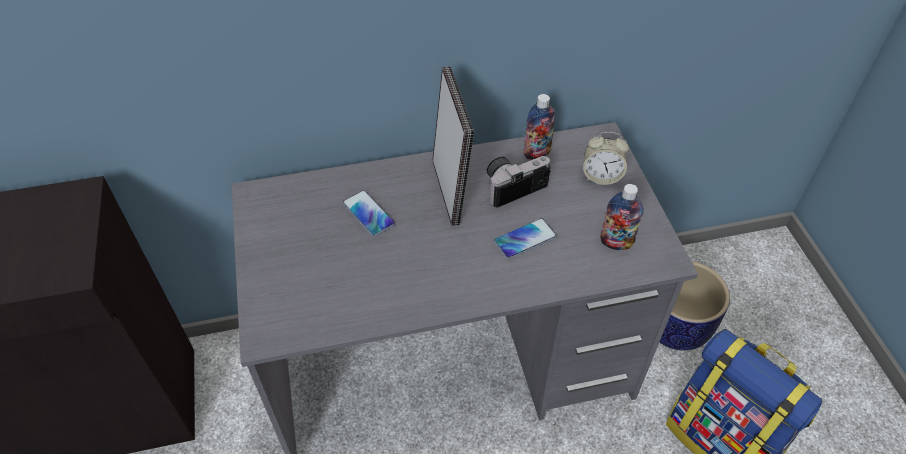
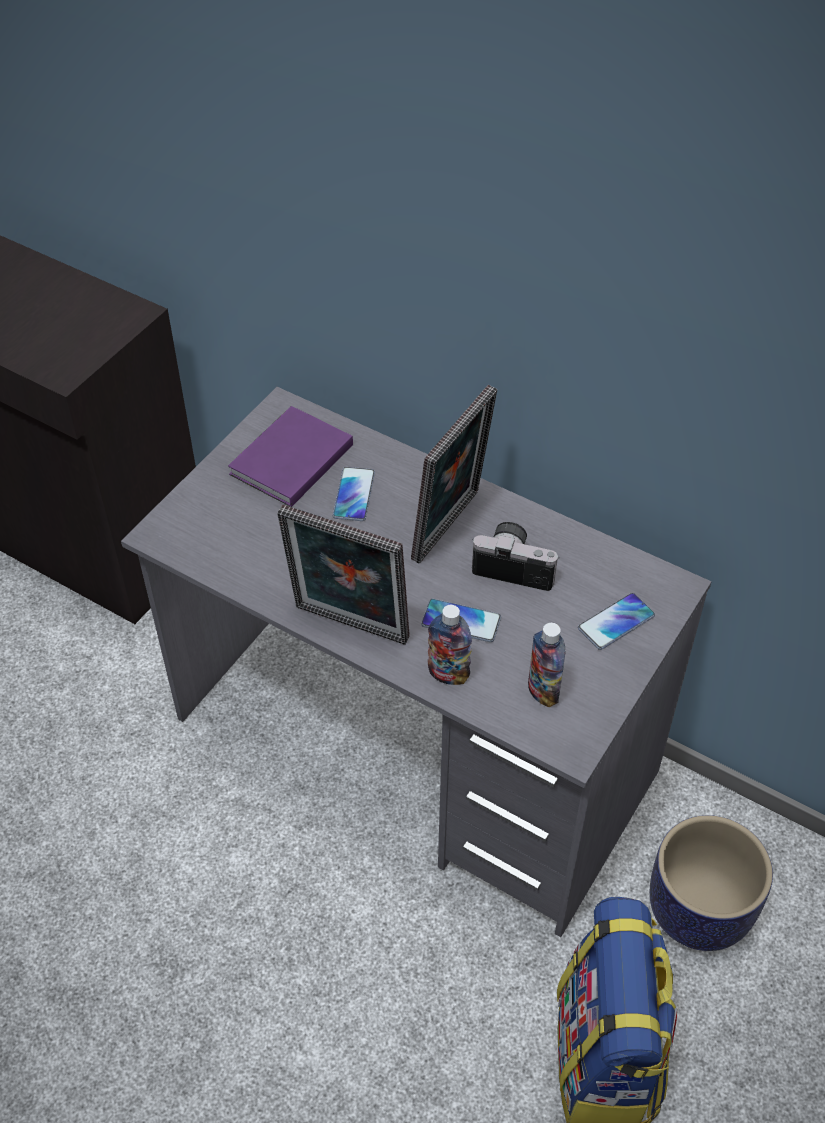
camera: 45 degrees right, 0 degrees up
(298, 223) = (288, 461): none -> purple book
(467, 295) = (349, 628): none -> picture frame
(536, 153) = (581, 552): bottle -> bottle (448, 674)
(601, 176) = (616, 622): alarm clock -> phone

